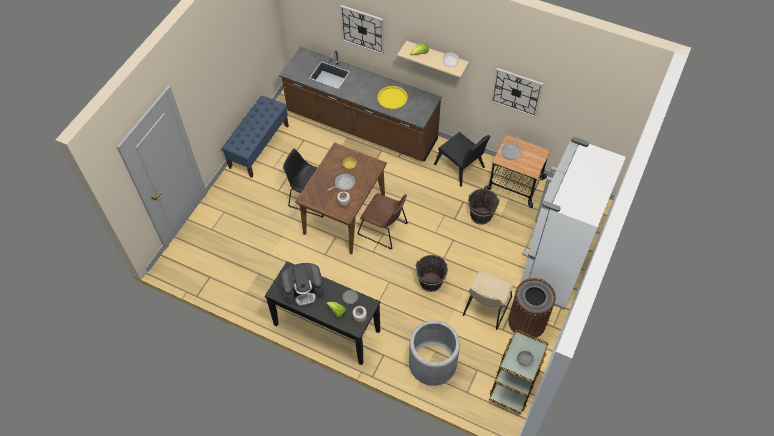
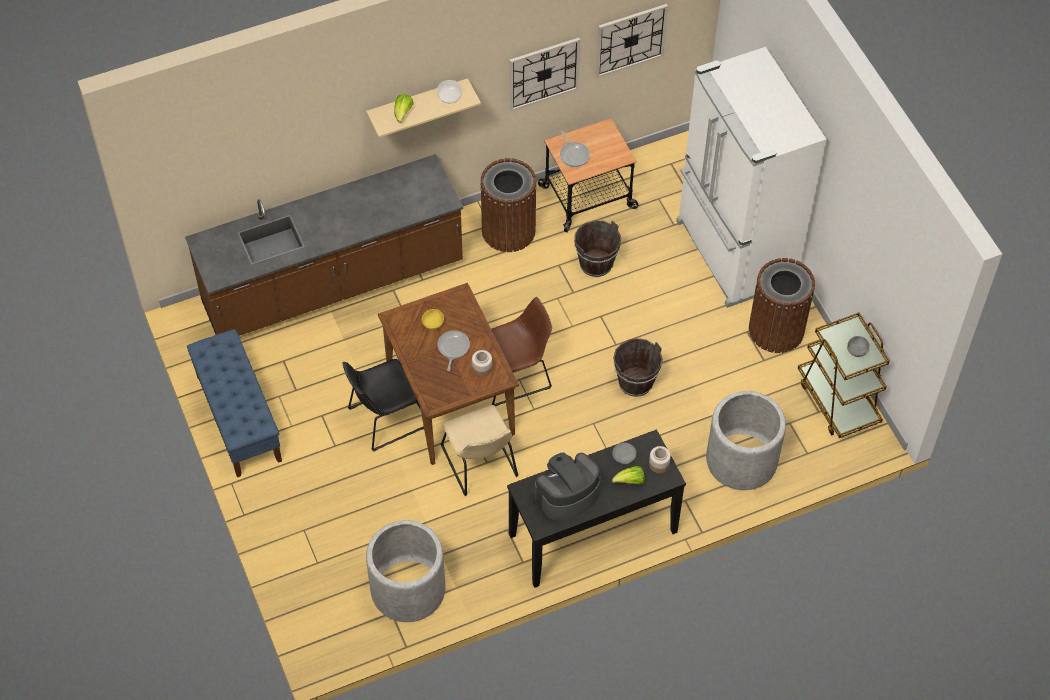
camera: 50 degrees left, 0 degrees up
(227, 274) = (408, 589): none -> grey planter
(304, 290) = (567, 495): coffee machine -> coffee machine turned 150 degrees counterclockwise
(362, 29) = (291, 140): wall clock -> wall clock (630, 40)
(392, 98) = (383, 203): yellow tray -> none
(461, 168) = (508, 230): black chair -> brown trash can
(486, 308) = (722, 354): beige chair -> beige chair (480, 464)

